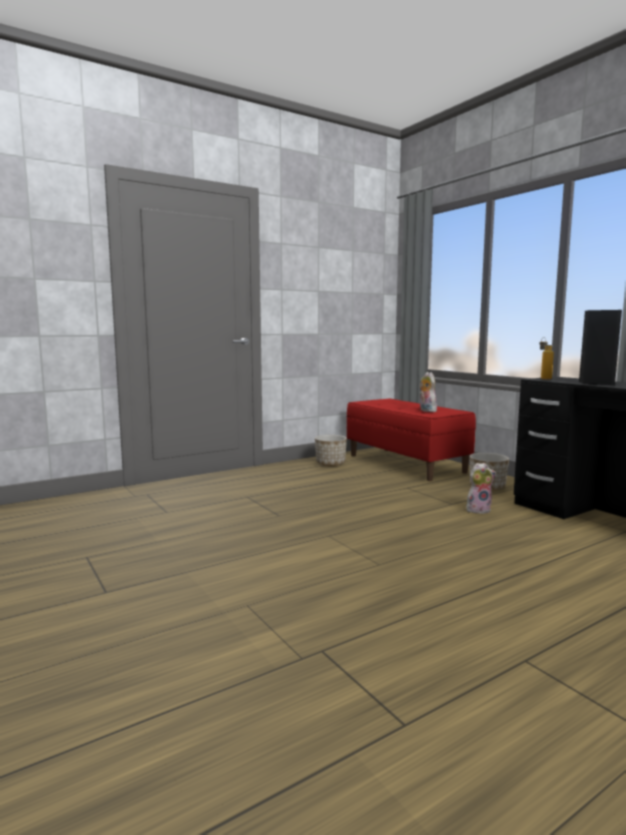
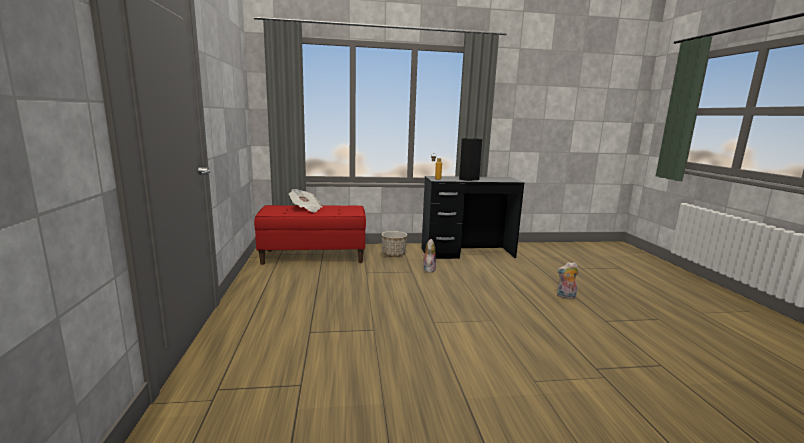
camera: 65 degrees left, 5 degrees up
(330, 464) = (270, 277): planter -> none
(405, 405) = (306, 209): none -> newspaper
(426, 410) = (337, 211): plush toy -> plush toy (565, 296)

